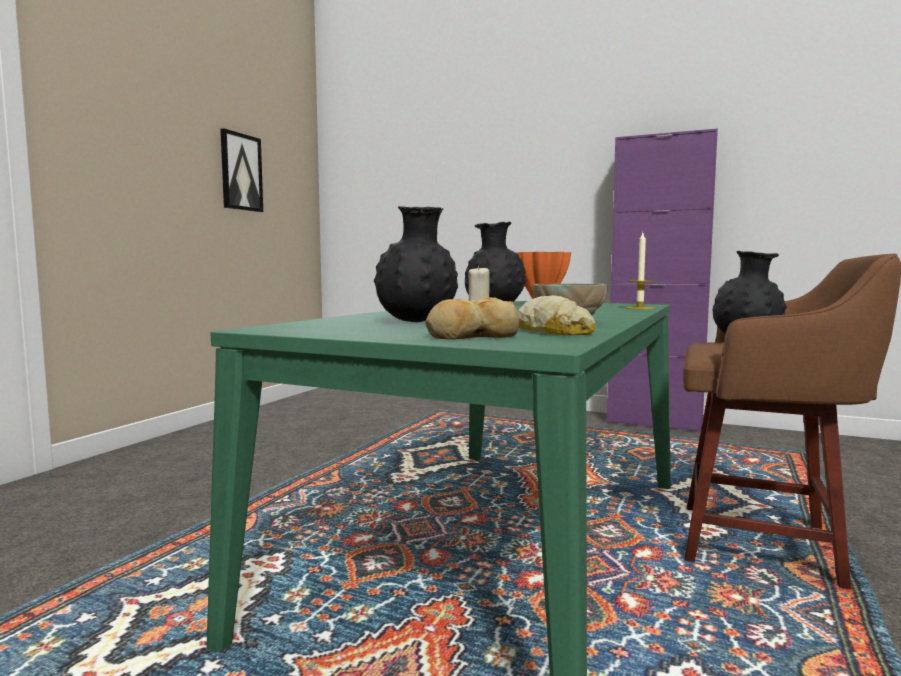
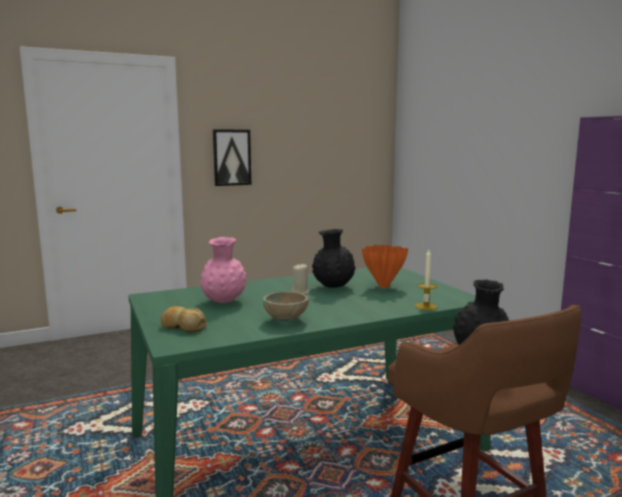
camera: 40 degrees right, 5 degrees up
(241, 172) = (320, 140): picture -> picture (232, 157)
(416, 322) = (224, 301): black vase -> pink vase
(553, 331) = (232, 330): bread -> none

